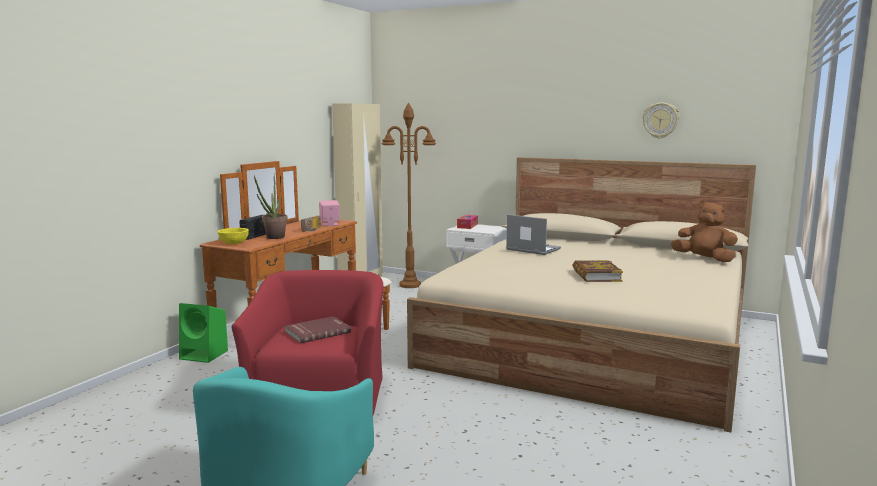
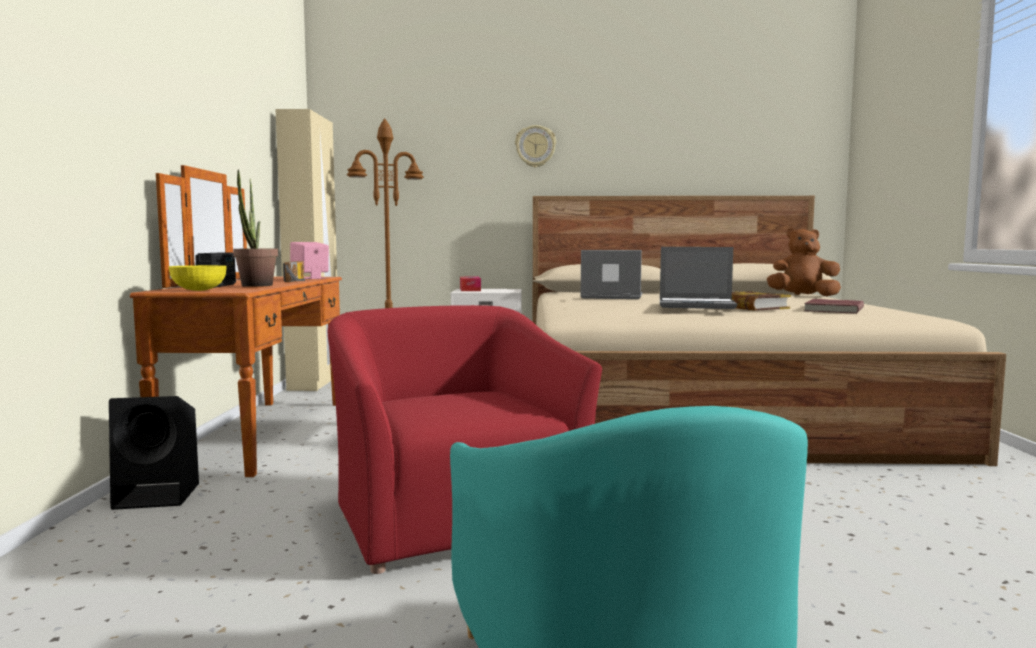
camera: 25 degrees left, 5 degrees down
(205, 355) = (159, 495): green speaker -> black speaker
(317, 332) = (455, 401): red book -> red book (832, 309)
(542, 274) = (697, 305): none -> laptop
(660, 120) = (705, 148): wall clock -> wall clock (535, 146)

